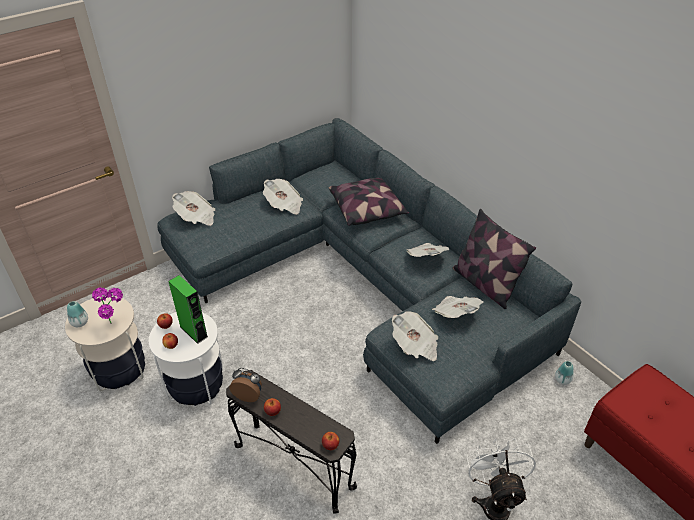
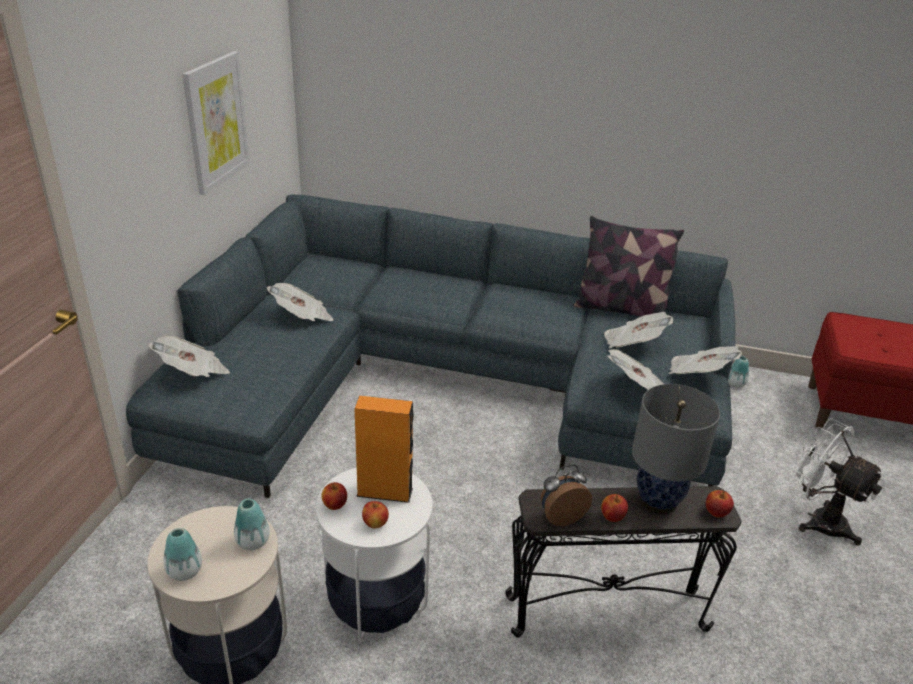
camera: 40 degrees left, 10 degrees down
(116, 324) = (253, 542): potted plant -> vase
(193, 331) = (384, 492): green speaker -> orange speaker
(256, 71) = (216, 122): none -> picture
(308, 418) = (658, 501): none -> grey table lamp
(368, 209) = (415, 285): pillow -> none
(426, 258) = (539, 306): newspaper -> newspaper (698, 374)

